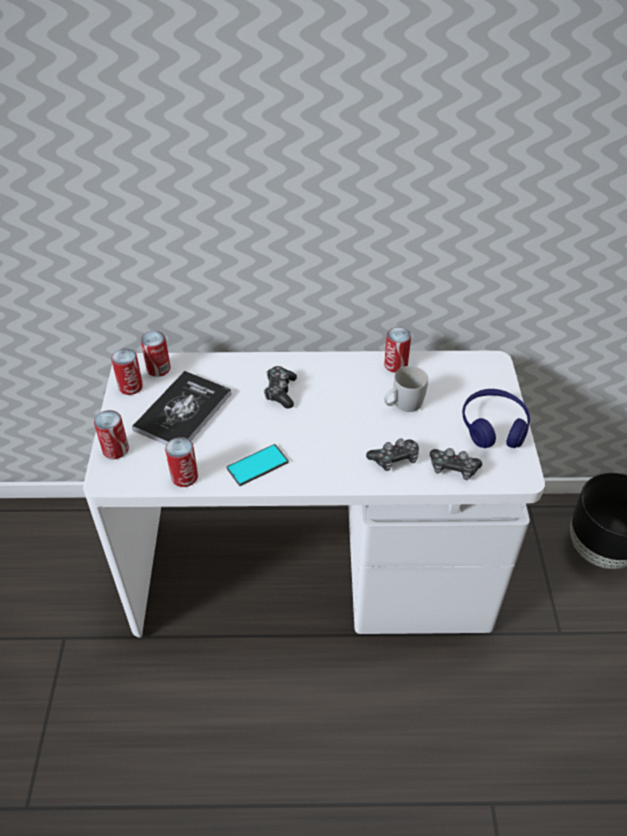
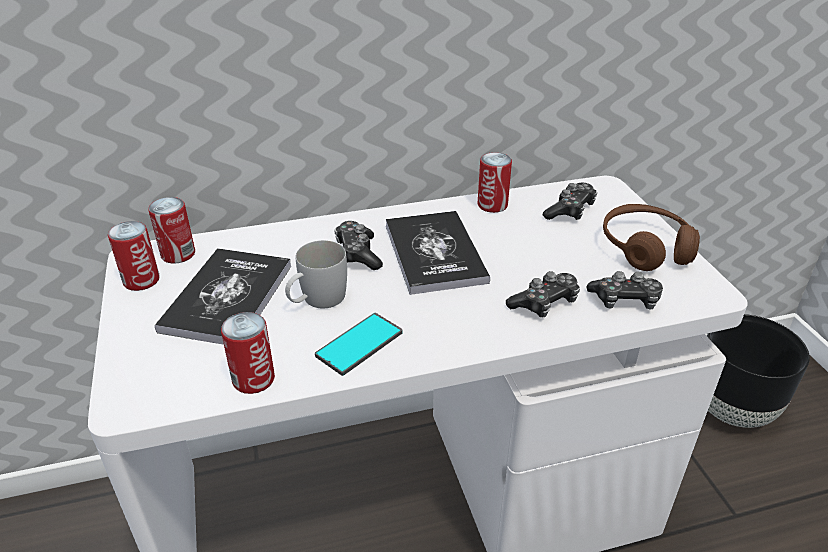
camera: 15 degrees left, 10 degrees down
(115, 449) = (134, 362): can -> none
(335, 401) = (434, 253): none -> book
(402, 405) = (522, 243): white mug -> white mug (317, 300)
(453, 381) = (570, 210): none -> game controller
(493, 426) = (645, 248): blue headphones -> brown headphones

